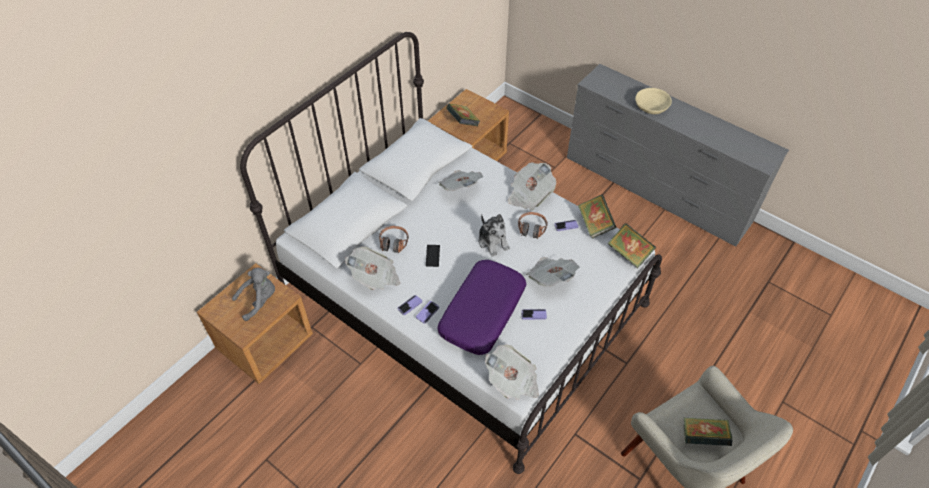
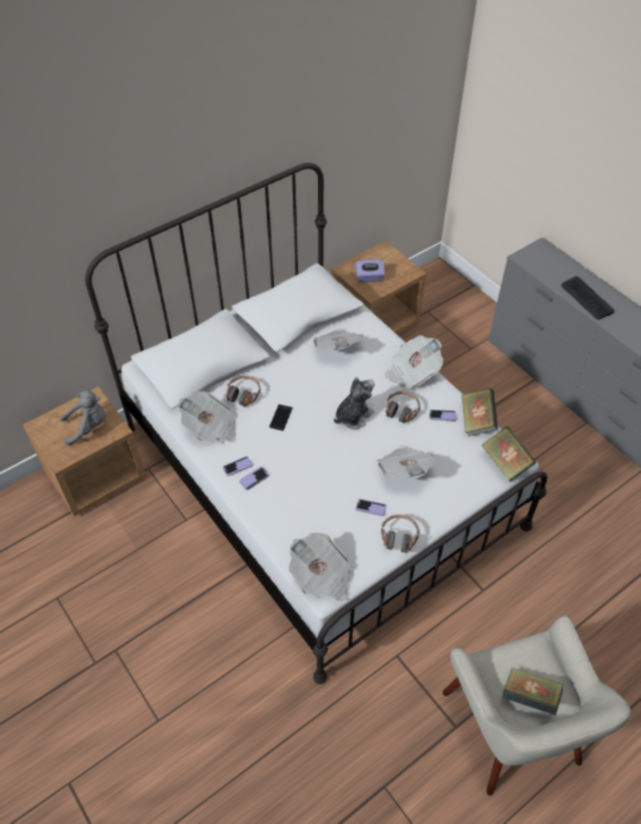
camera: 15 degrees right, 0 degrees up
(463, 123) = (369, 278): book -> purple tissue box
(482, 311) = (314, 491): purple pillow -> none
(493, 242) = (353, 416): plush toy -> plush toy turned 120 degrees counterclockwise
(565, 333) = (399, 537): none -> headphones
(651, 107) = (586, 298): beige bowl -> keyboard

